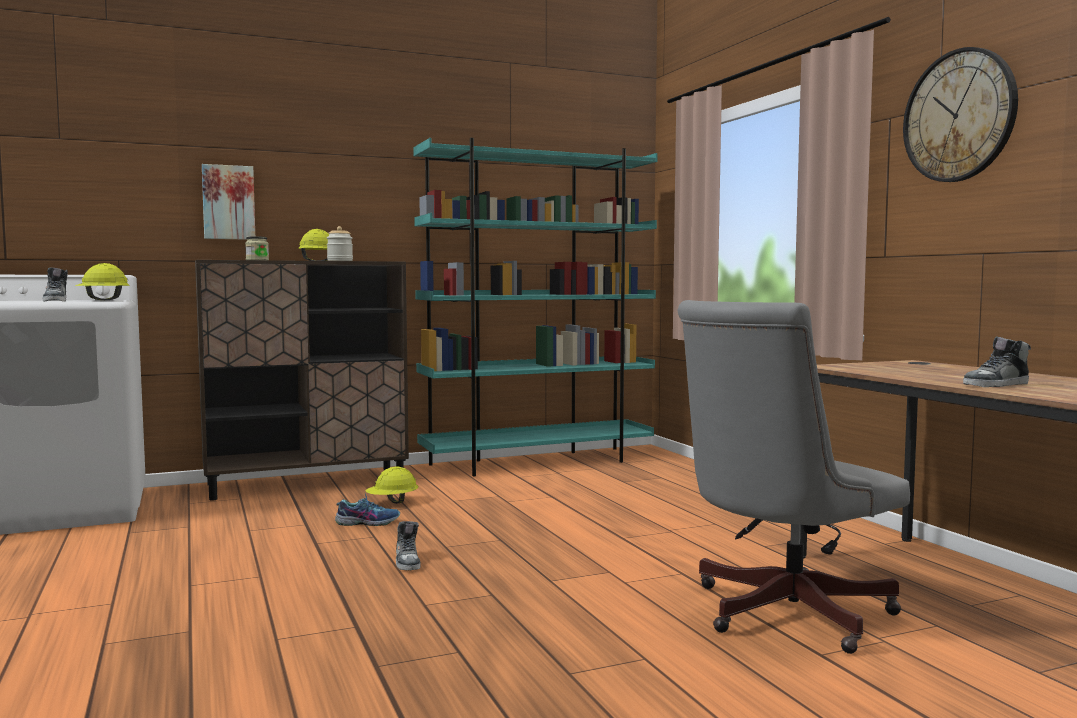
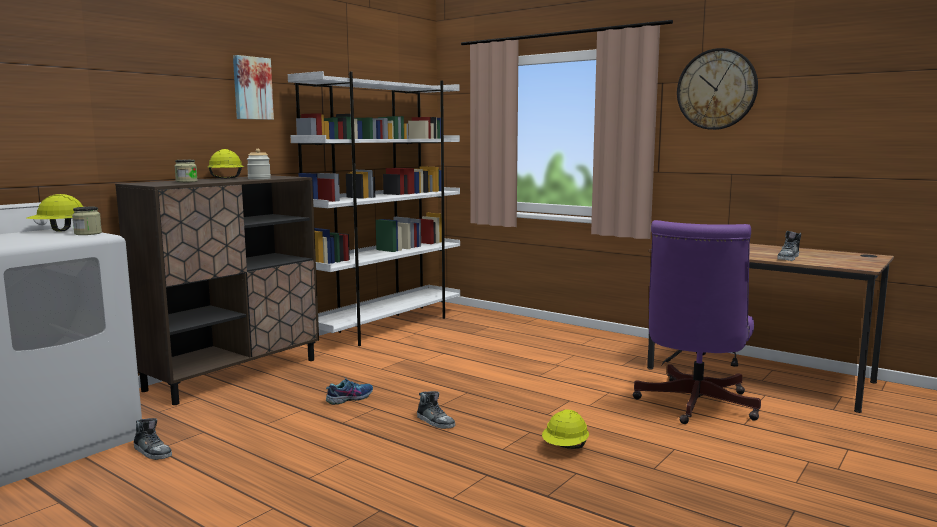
camera: 30 degrees left, 5 degrees up
(56, 301) = (35, 238): shoe -> shoe (152, 452)
(108, 301) = (88, 233): none -> jar
(228, 202) = (138, 125): picture -> picture (252, 88)
(392, 502) = (338, 378): yellow hard hat -> yellow hard hat (565, 448)
(538, 462) = (387, 327): turquoise bookcase -> white bookcase
(780, 614) = (693, 406): grey office chair -> purple office chair

